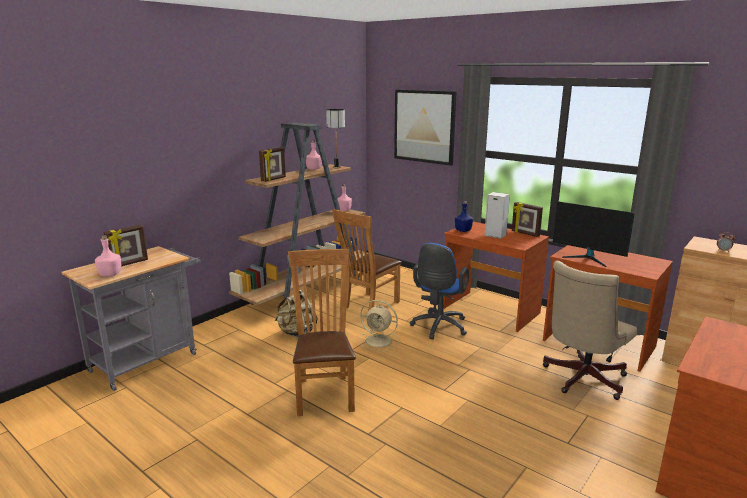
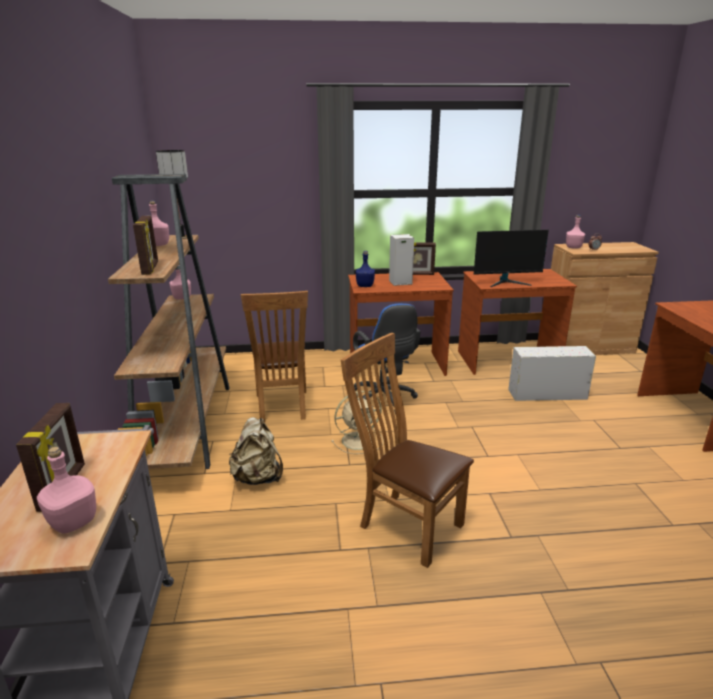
camera: 45 degrees left, 5 degrees up
(424, 126) = (257, 169): picture -> none
(581, 379) = (546, 394): beige office chair -> white storage box
(704, 243) = (573, 247): none -> pink bottle

